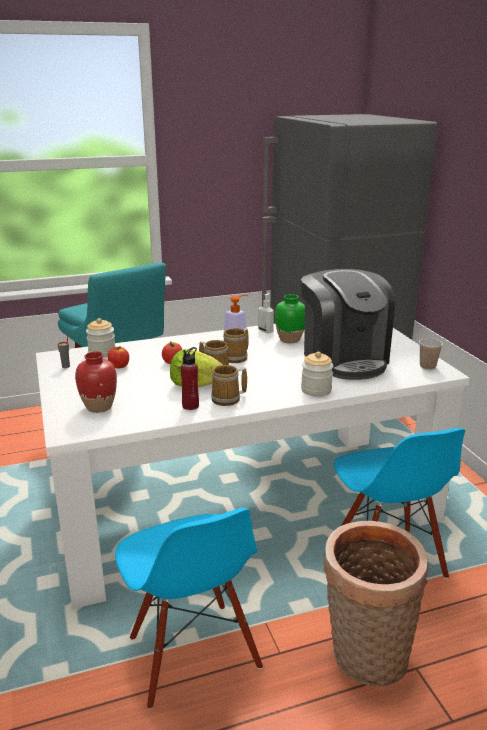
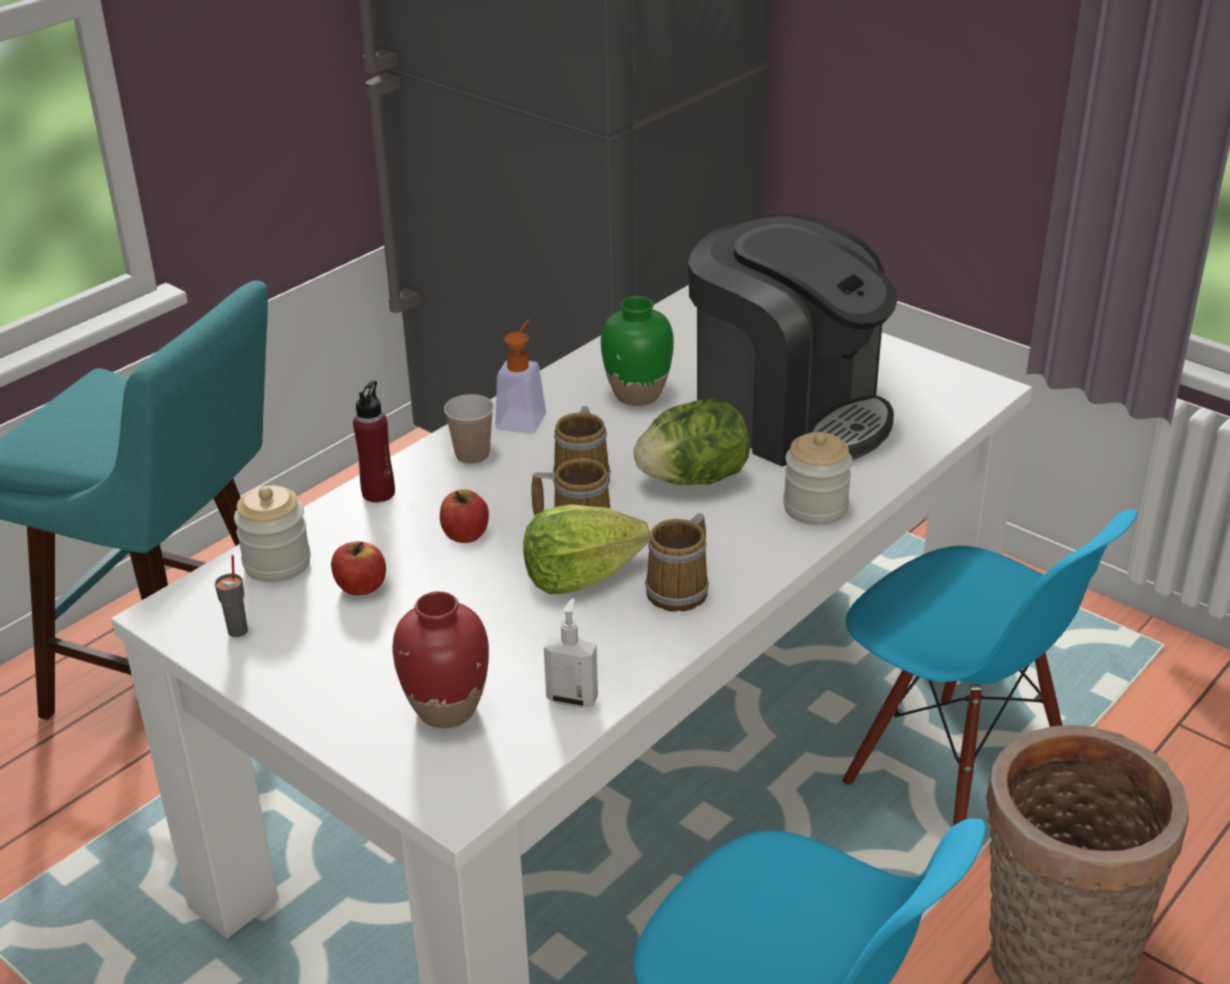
camera: 30 degrees left, 10 degrees up
(190, 406) = (628, 634): red bottle -> red bottle (378, 493)
(266, 331) = (565, 385): soap dispenser -> soap dispenser (572, 698)
(278, 368) = (694, 479): none -> lettuce
(427, 366) = (945, 383): cup -> cup (472, 455)

